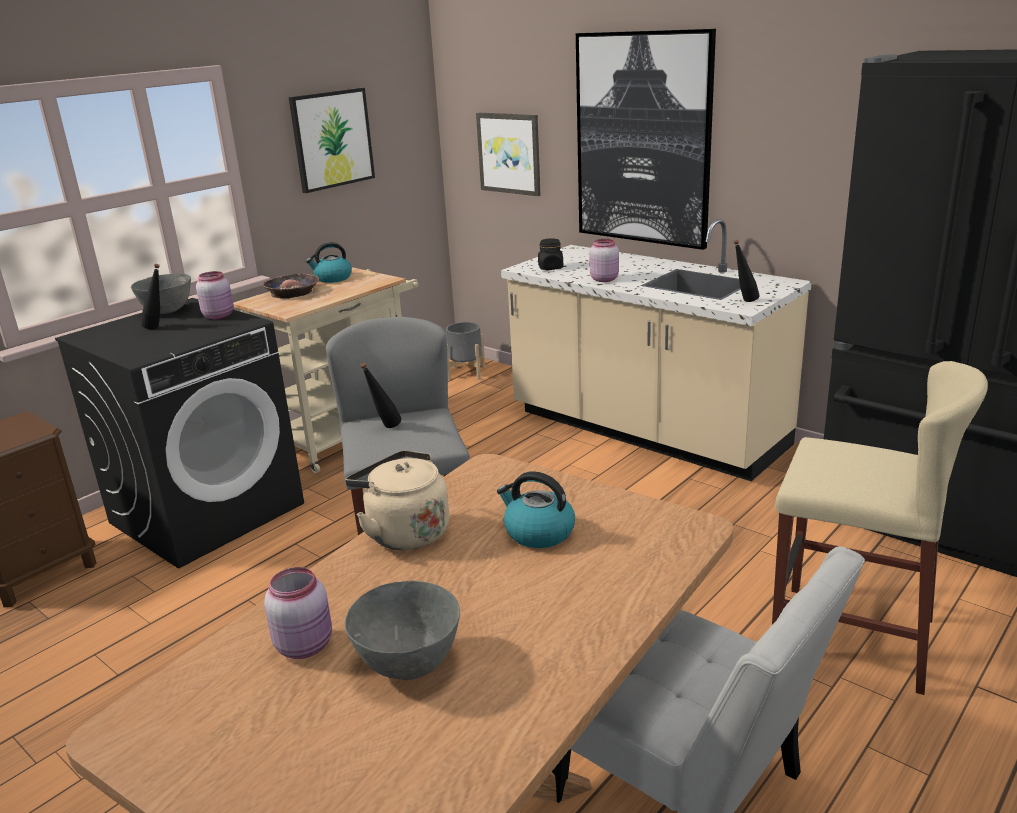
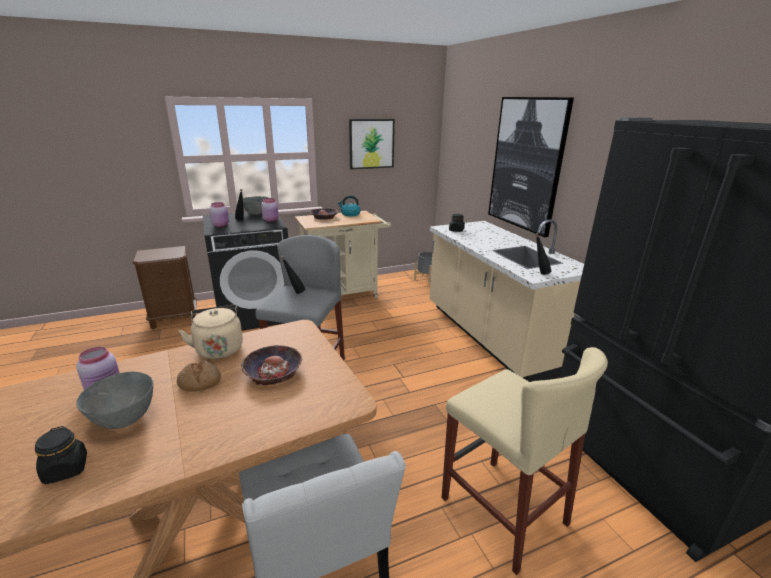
camera: 25 degrees right, 0 degrees up
(424, 748) = (66, 469): none -> black jar
(448, 582) = (199, 382): none -> bread
(509, 153) = (466, 164): picture -> none
(538, 532) = (273, 372): kettle -> bowl
(604, 279) = (476, 242): pink jar -> pink jar (221, 225)

